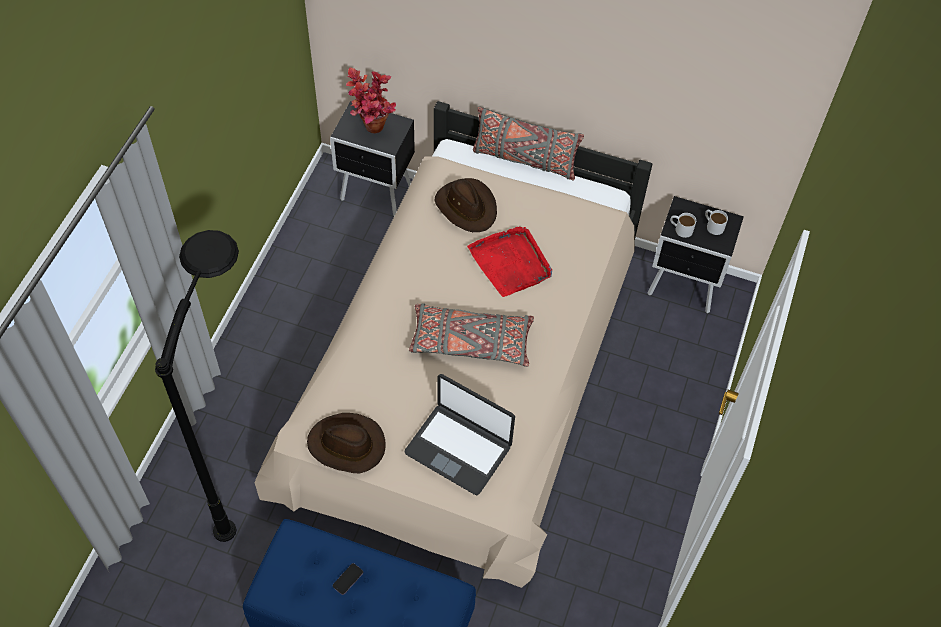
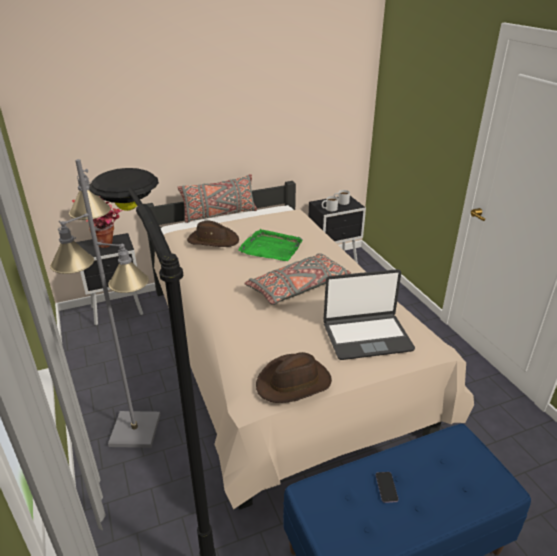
camera: 40 degrees left, 25 degrees down
(278, 360) = (136, 430): none -> grey floor lamp
(511, 263) = (271, 248): red tray -> green tray

